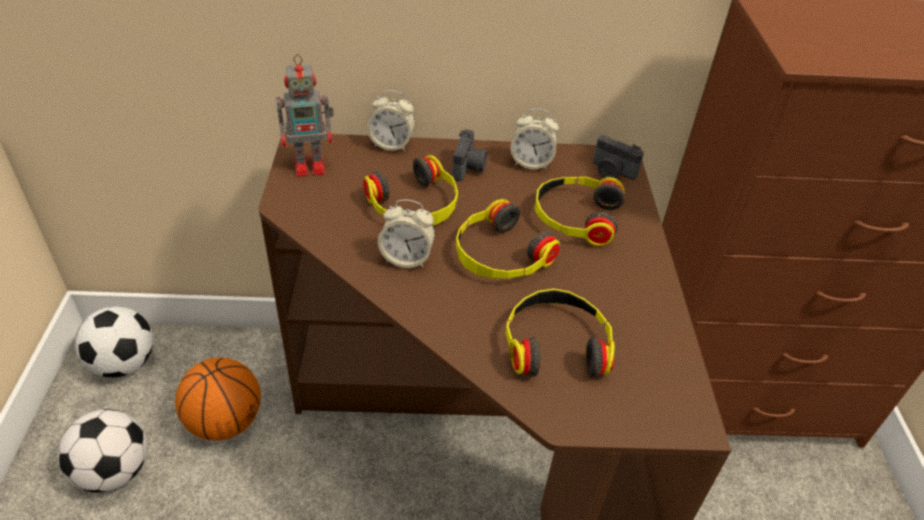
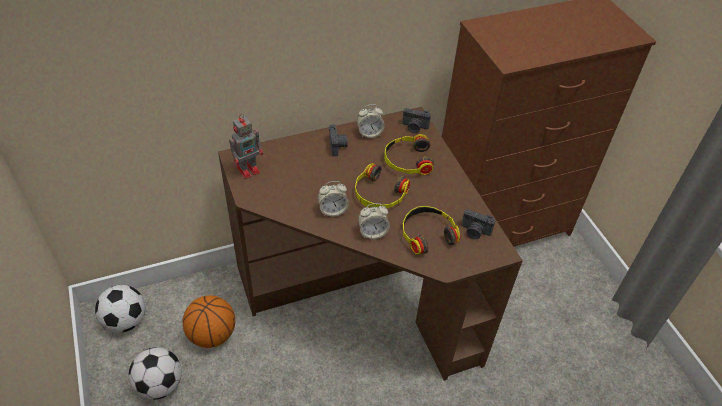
camera: 20 degrees left, 5 degrees up
(392, 145) = (287, 142): alarm clock -> alarm clock (372, 232)
(415, 205) = (320, 178): headphones -> none
(651, 366) = (475, 231): none -> camera

